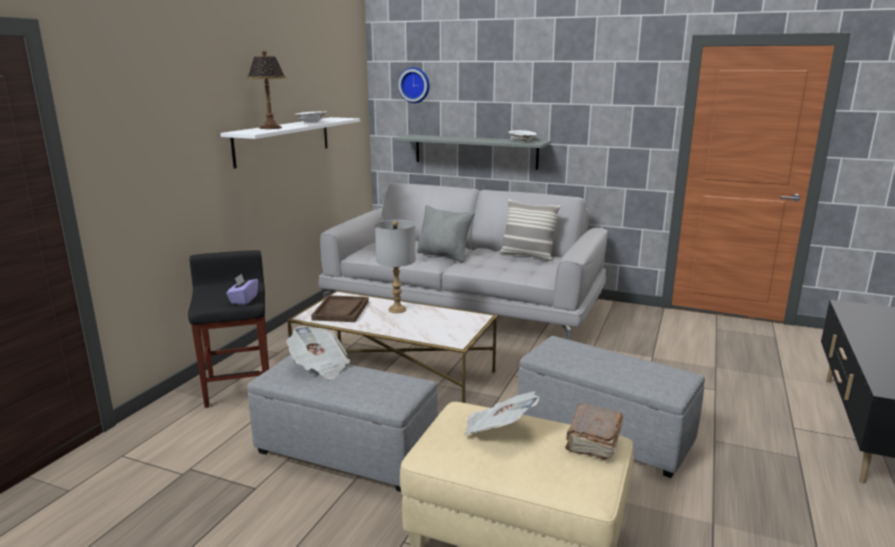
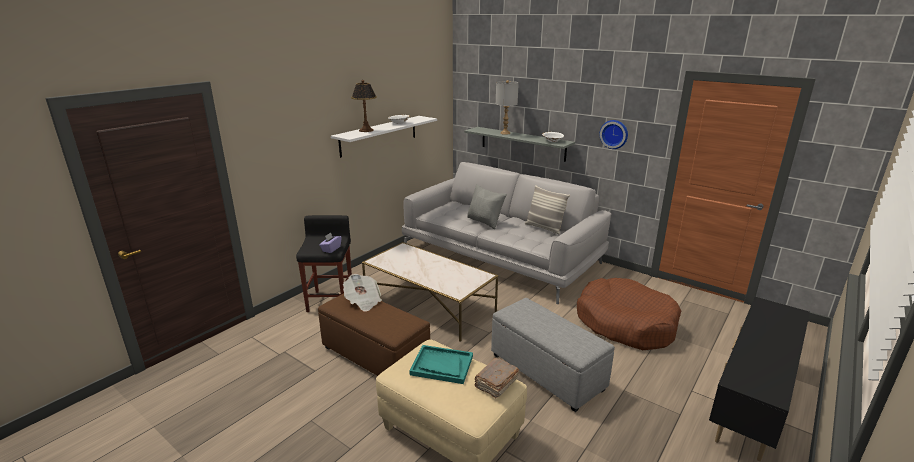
camera: 15 degrees right, 5 degrees up
(341, 310) = (397, 259): brown tray -> none
(345, 452) = (374, 356): grey ottoman -> brown ottoman
(397, 309) = (434, 262): grey table lamp -> grey table lamp (505, 133)
(415, 85) = (483, 91): wall clock -> wall clock (614, 134)
(498, 430) = (441, 365): newspaper -> turquoise tray
(666, 363) = (625, 323): none -> brown dog bed

